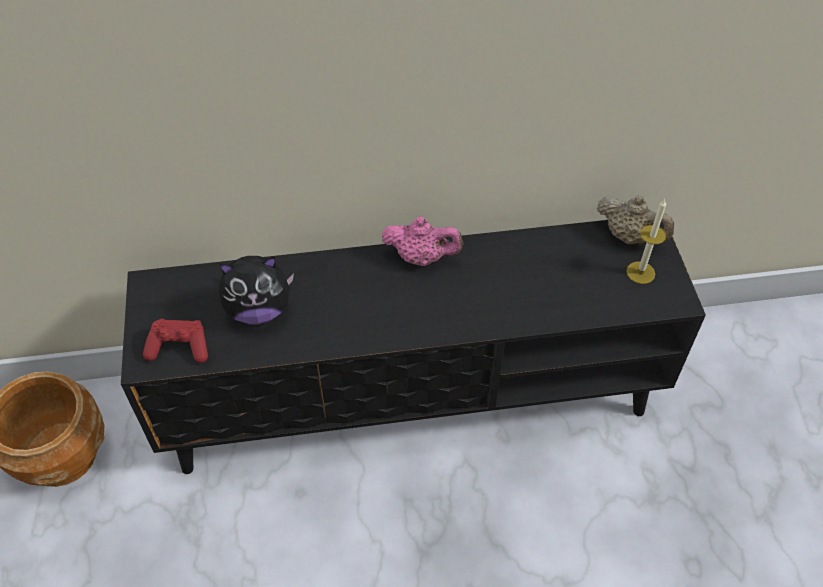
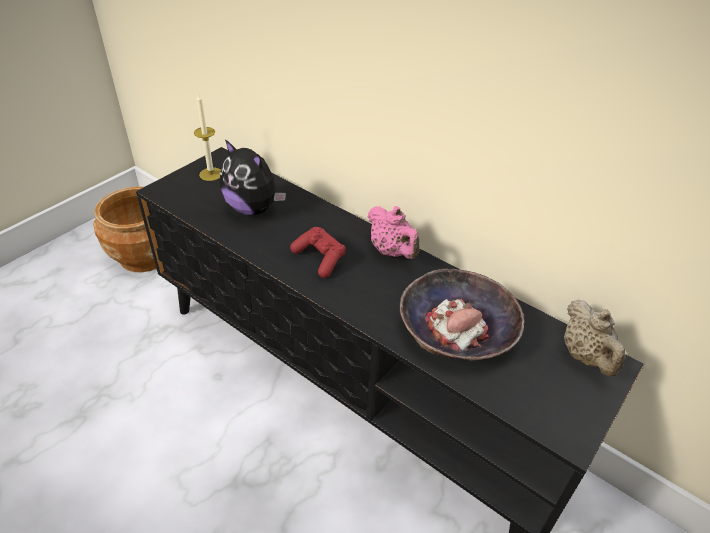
camera: 45 degrees right, 10 degrees down
(179, 347) = (187, 196): red game controller -> red game controller (320, 258)
(539, 283) = (457, 328): none -> bowl
(640, 272) = (560, 388): candle -> candle (211, 174)

